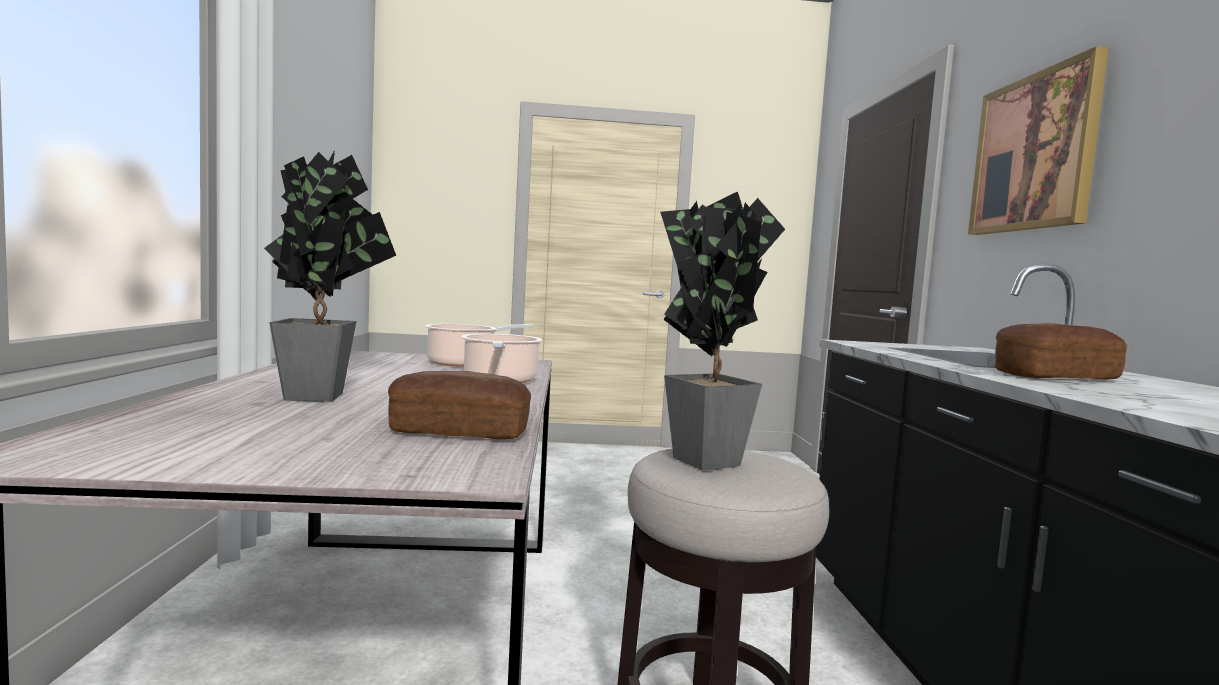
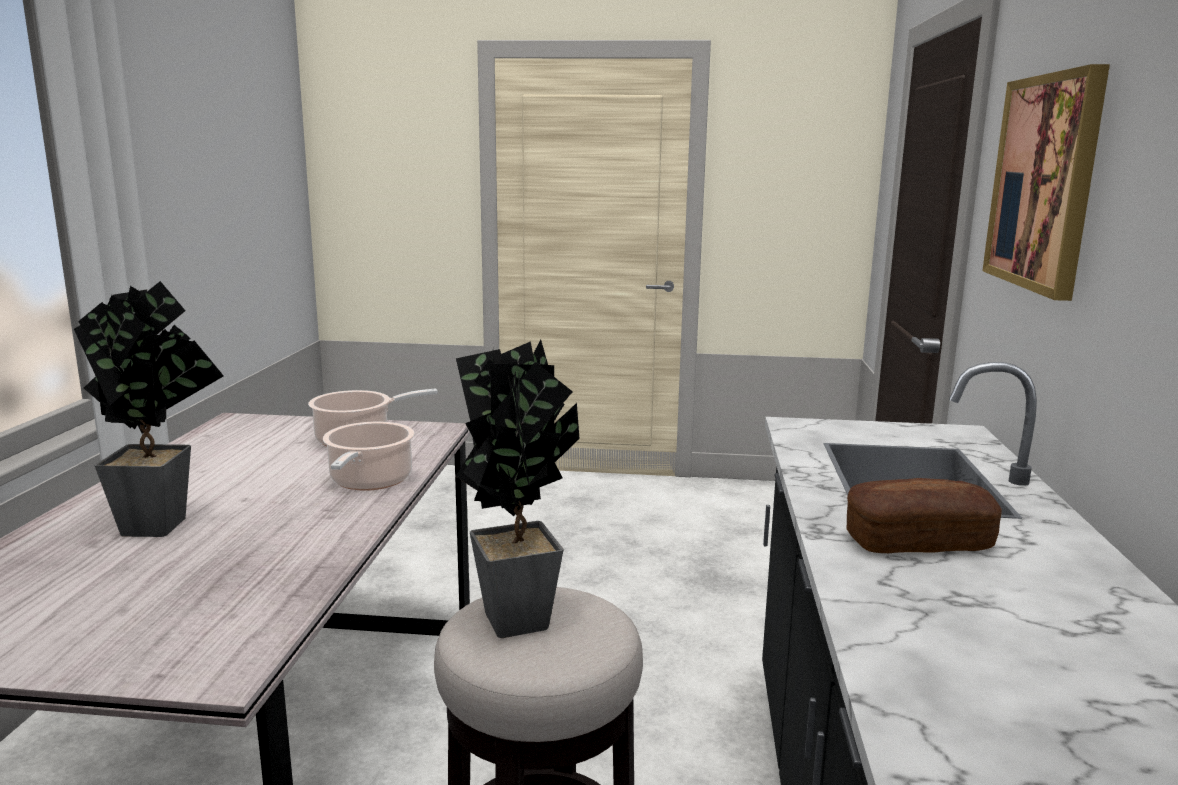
camera: 10 degrees right, 10 degrees up
(459, 432) = (253, 596): bread -> none

